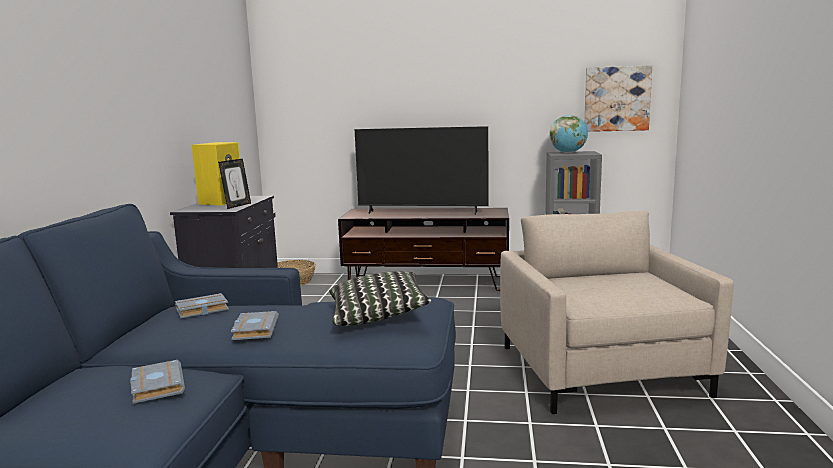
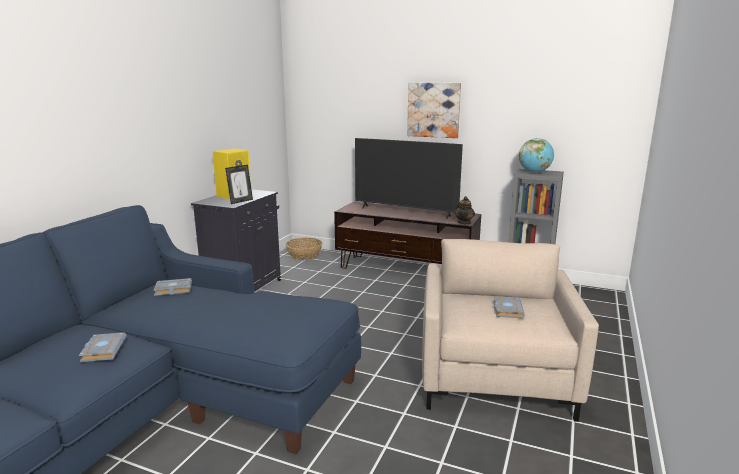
camera: 15 degrees right, 5 degrees up
(254, 329) = (191, 313): grey book -> grey book (506, 310)
(378, 315) = (282, 315): pillow -> none
(498, 215) = (464, 222): none -> teapot
(616, 99) = (589, 124): picture -> picture (433, 110)

